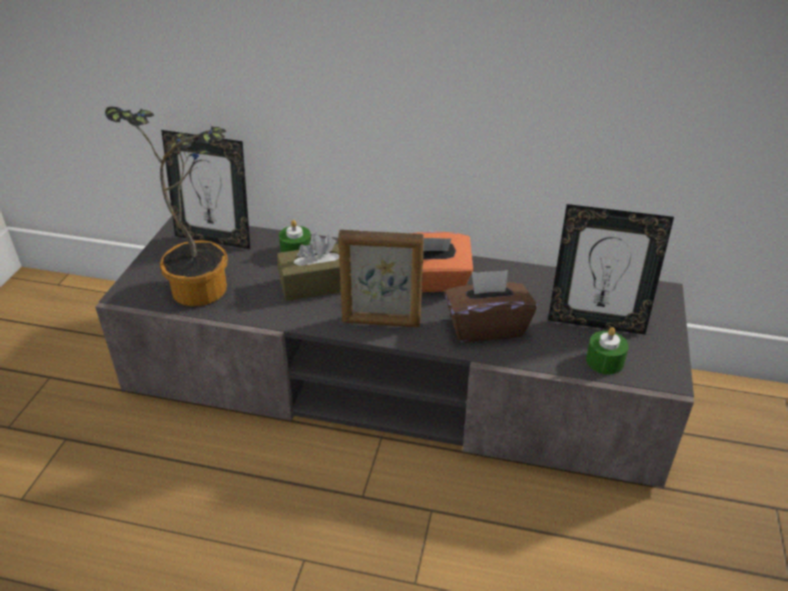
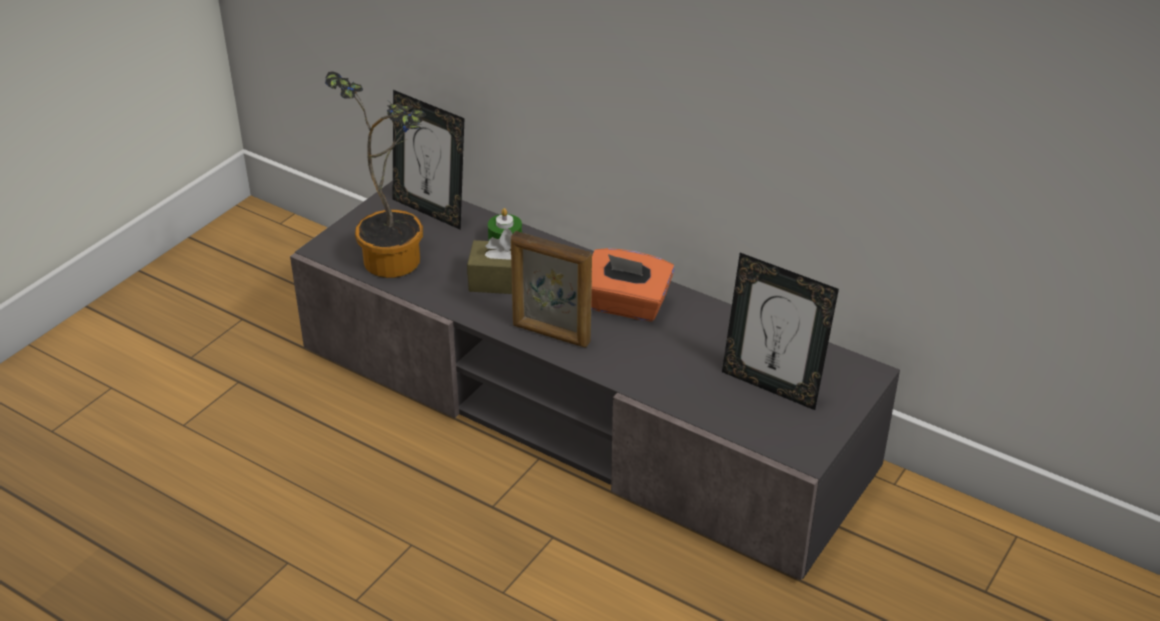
camera: 20 degrees right, 0 degrees up
(486, 326) = (653, 363): brown tissue box -> none
(604, 361) = (751, 425): green candle -> none

